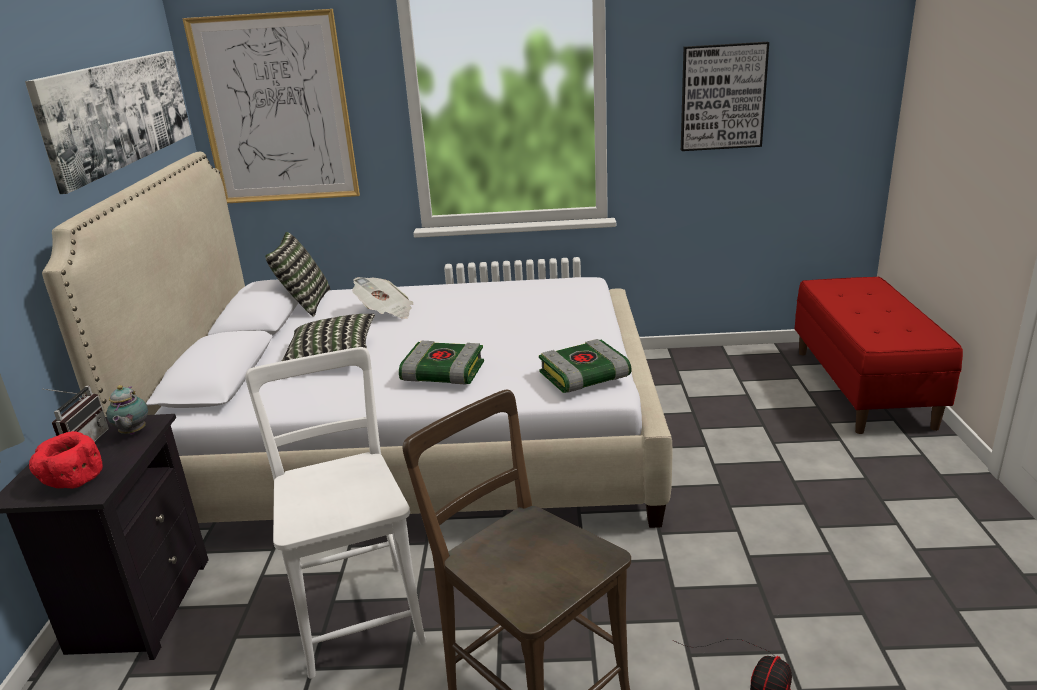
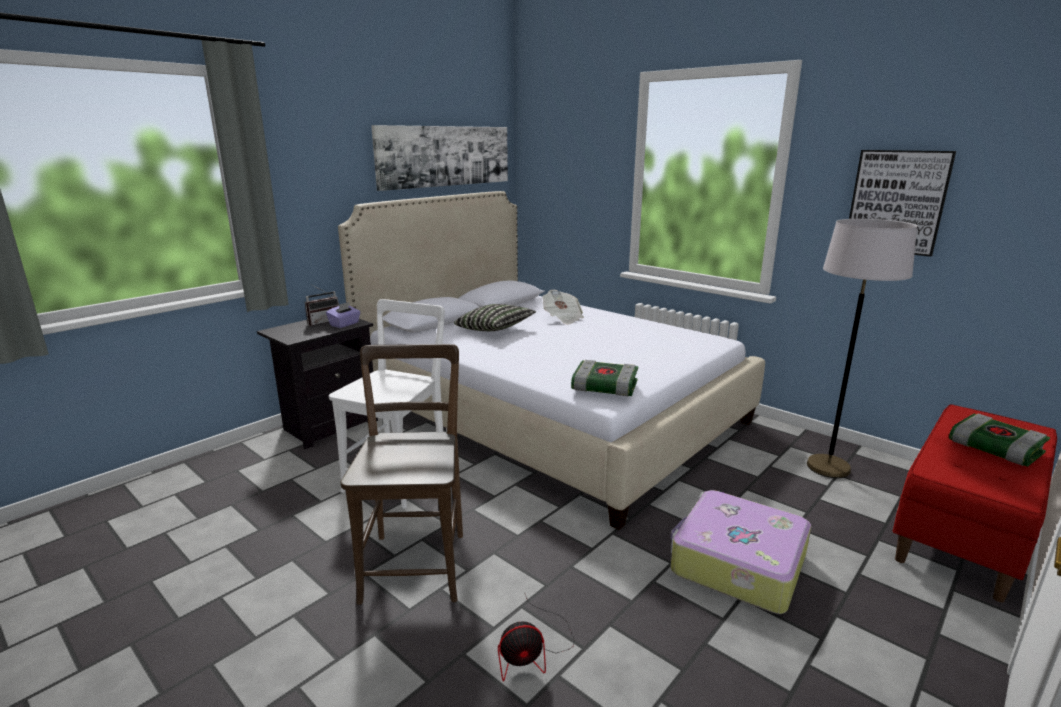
camera: 40 degrees right, 5 degrees down
(72, 481) = (295, 333): red bowl -> none
(132, 433) = (345, 324): teapot -> purple tissue box
(276, 110) = (557, 172): picture -> none
(304, 303) = (531, 302): pillow -> none
(442, 373) = (529, 355): book -> book (993, 448)
(727, 377) = (828, 467): none -> grey floor lamp
(778, 500) = (736, 563): none -> suitcase

